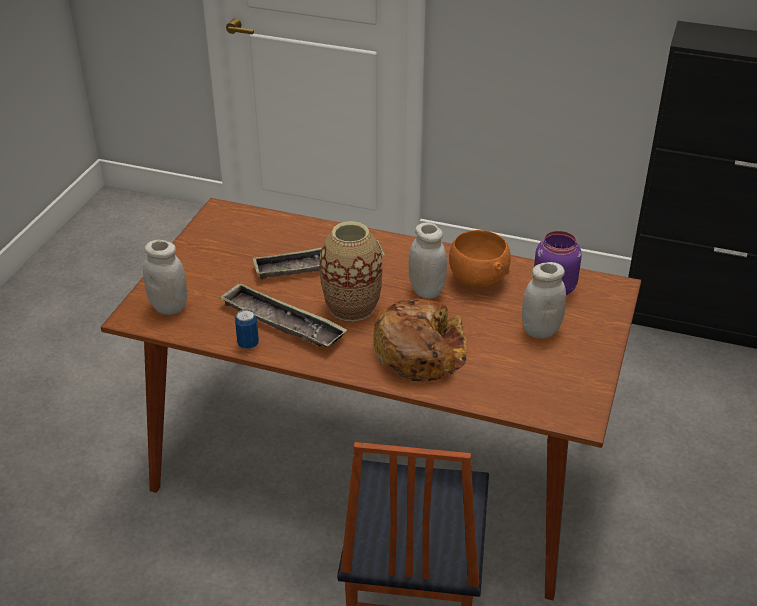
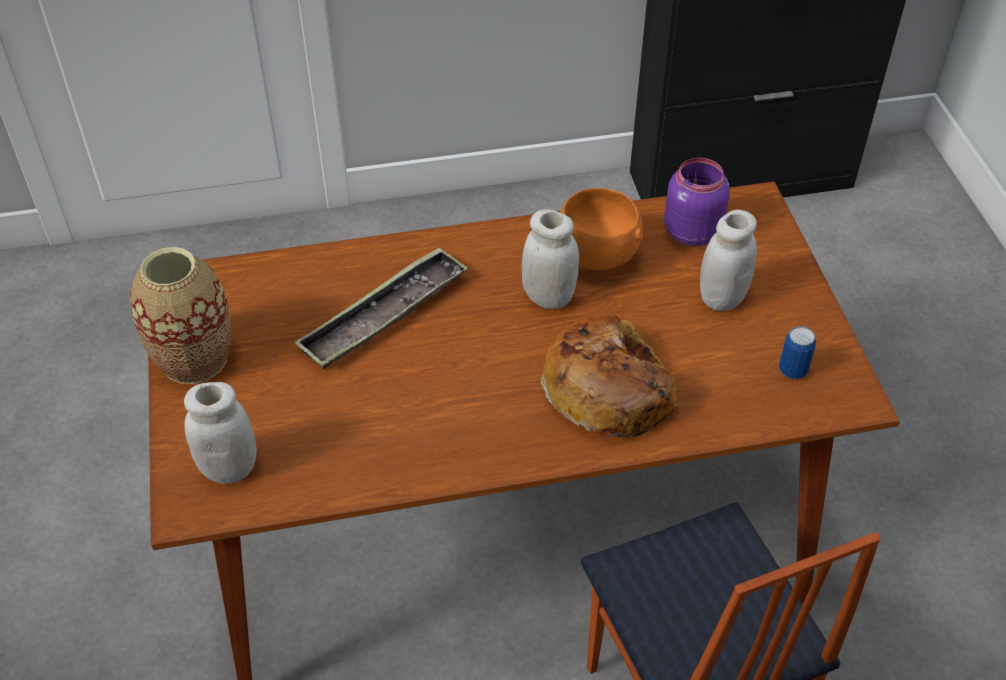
camera: 30 degrees left, 10 degrees up
(248, 344) = (385, 477): can -> can (792, 370)
(282, 322) = (404, 423): tray -> none
(352, 306) = (475, 360): vase -> vase (194, 358)

